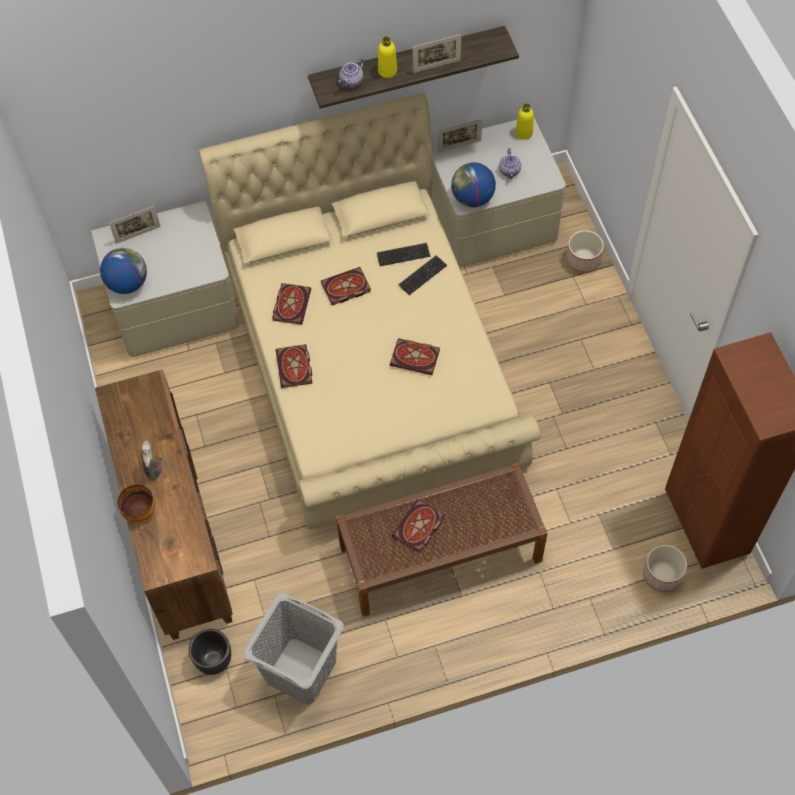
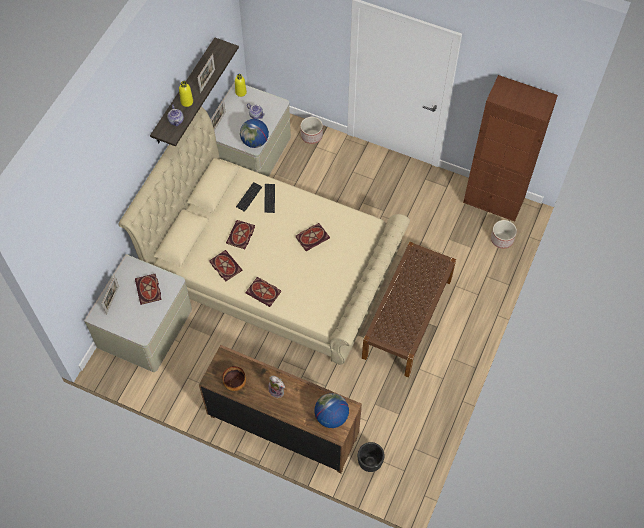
camera: 50 degrees left, 0 degrees up
(127, 283) = (138, 327): globe -> globe (331, 416)
(140, 511) = (295, 415): bowl -> bowl (235, 383)
(300, 670) = (411, 427): grey laundry basket -> none
(419, 528) = (403, 308): book -> book (149, 290)

